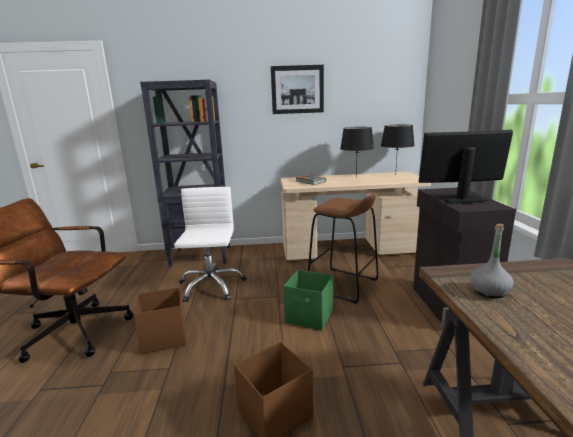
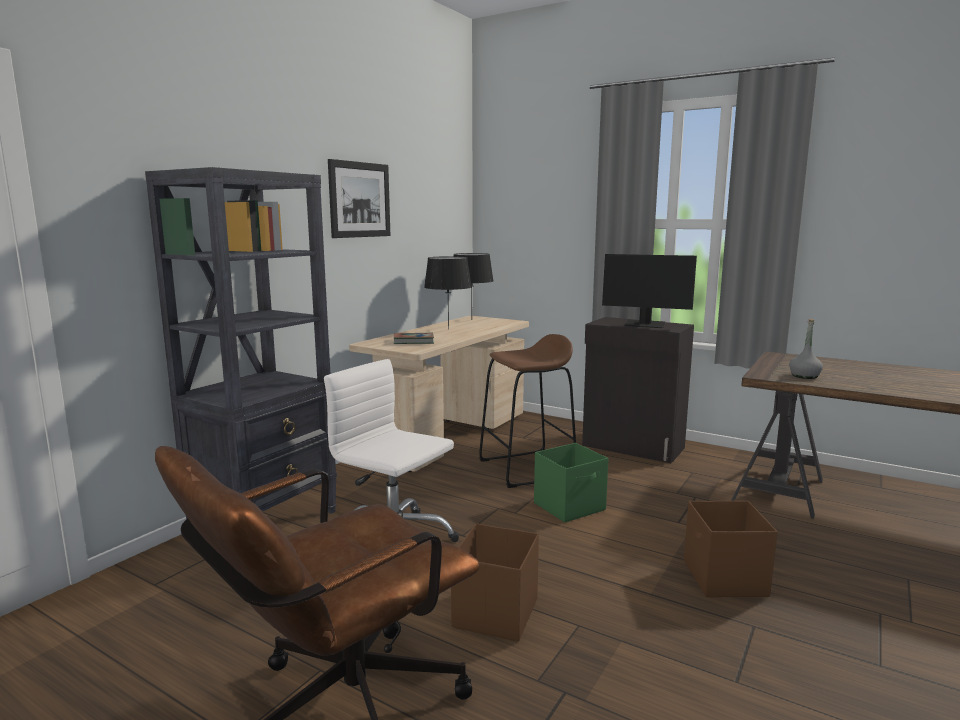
camera: 55 degrees left, 5 degrees down
(461, 199) = (645, 325): monitor -> monitor turned 105 degrees counterclockwise

